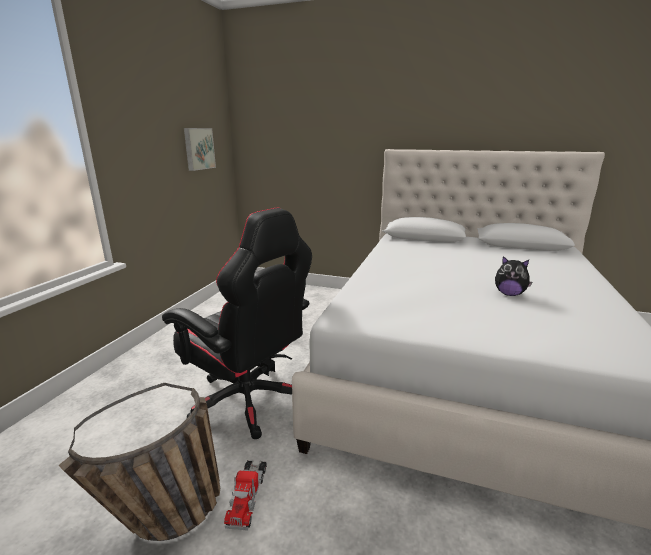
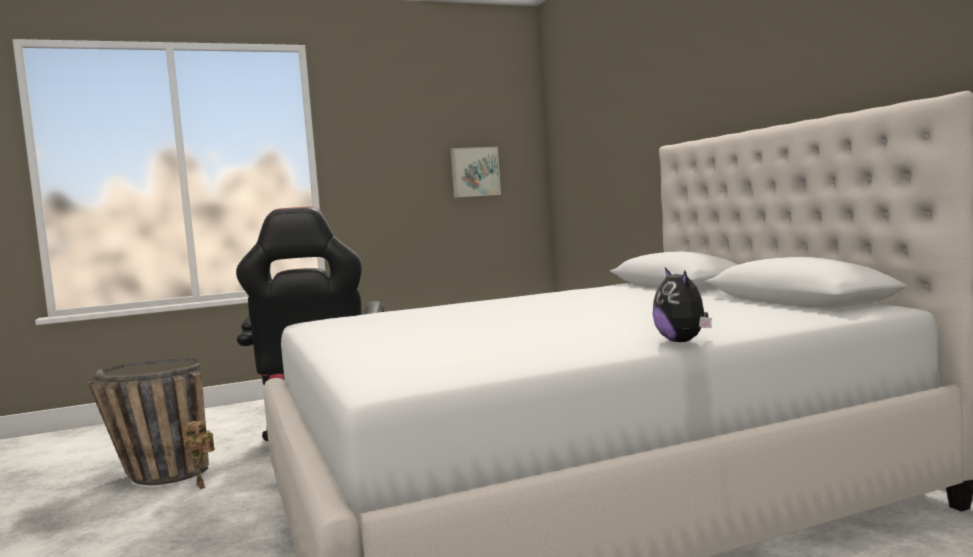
camera: 50 degrees right, 15 degrees down
(247, 496) = (203, 486): toy truck -> toy robot
(509, 294) = (511, 330): plush toy -> plush toy (683, 341)

